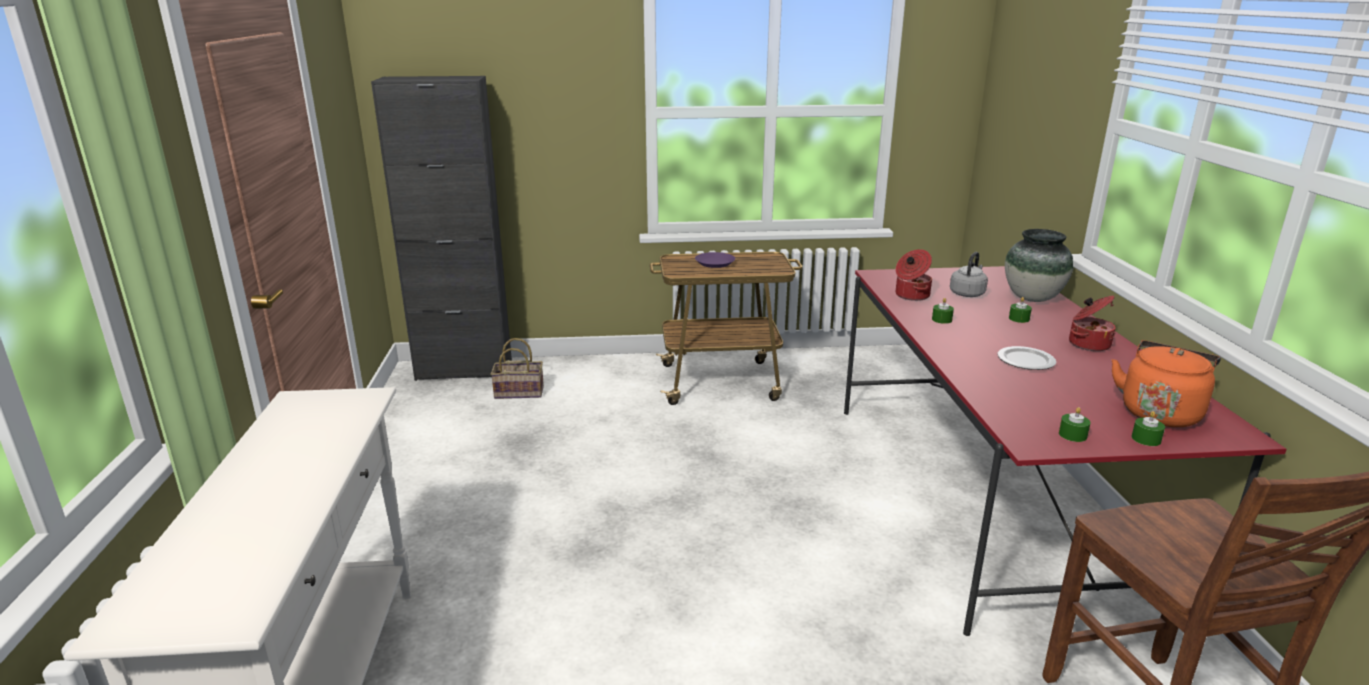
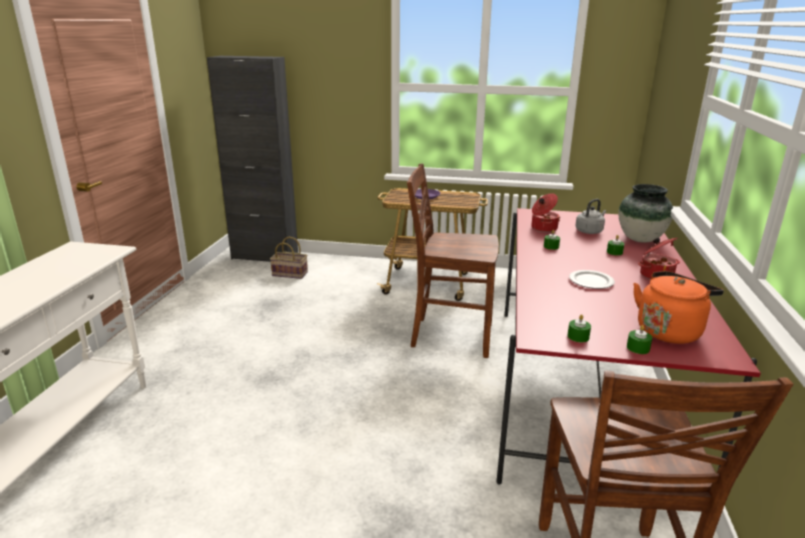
camera: 15 degrees right, 0 degrees up
(793, 451) = (450, 336): none -> brown chair

